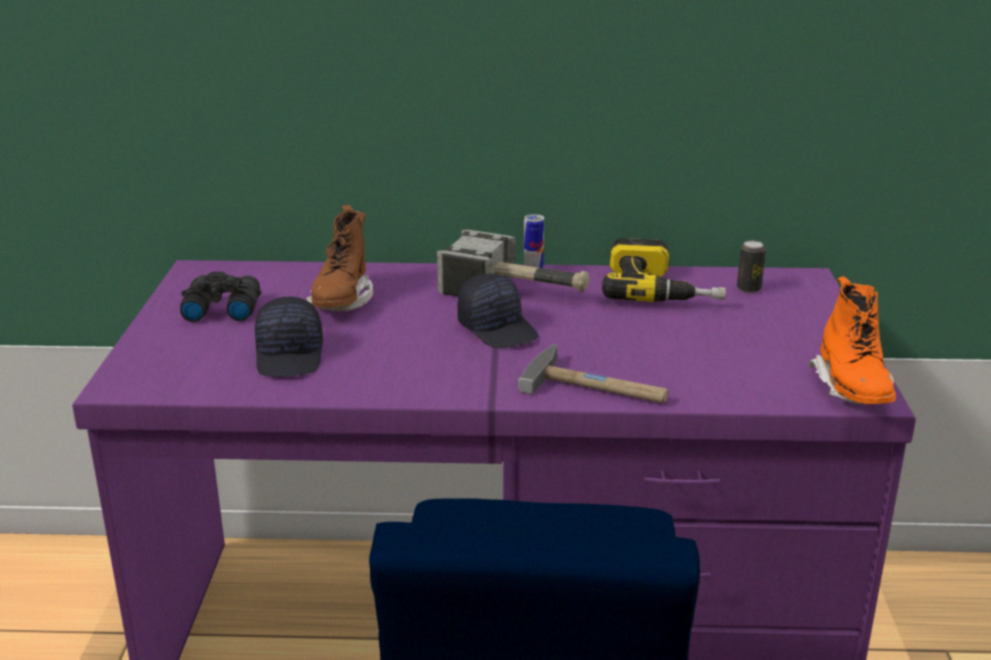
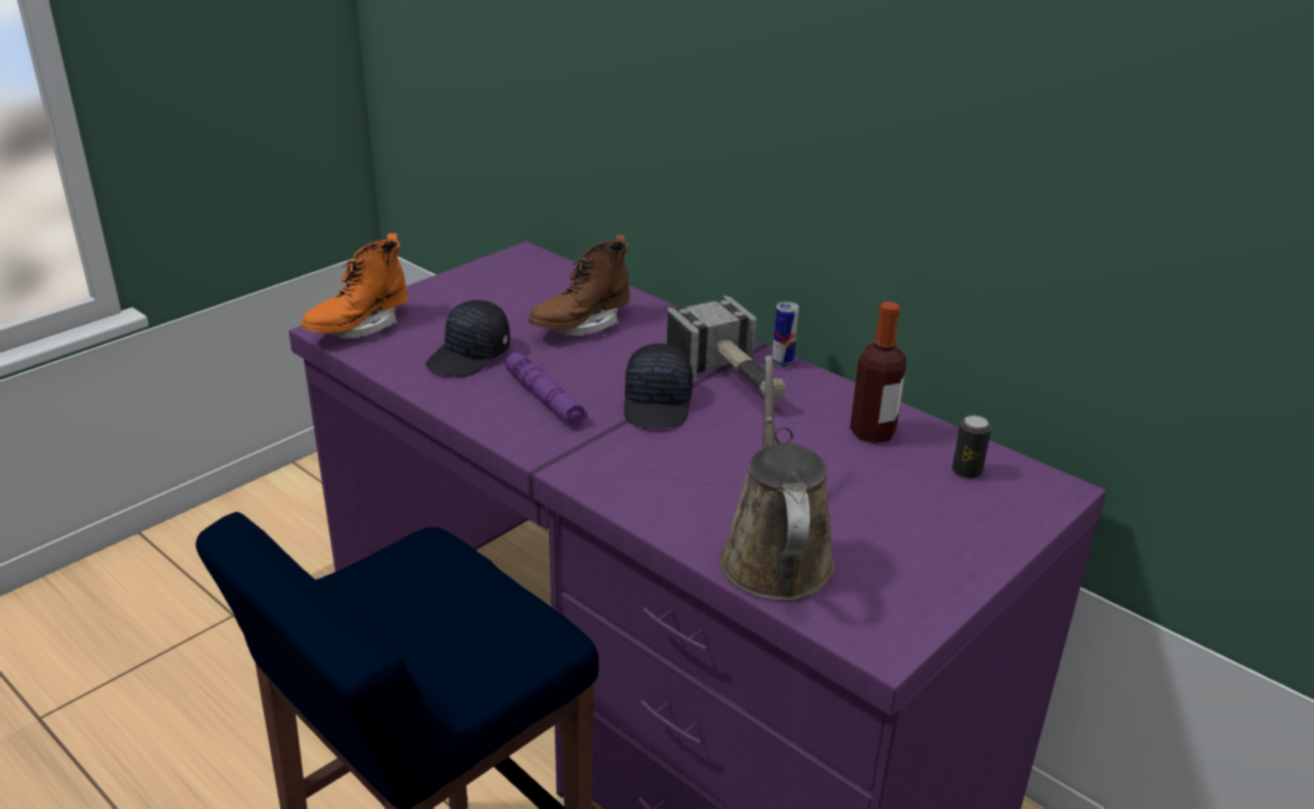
camera: 40 degrees right, 5 degrees up
(221, 309) = (488, 295): black binoculars -> none
(409, 359) = (545, 399): none -> purple flashlight
(597, 387) = (646, 497): hammer -> none
(661, 289) = (872, 433): power drill -> bottle
(733, 382) = (774, 555): none -> brown watering can
(852, 390) = (879, 626): orange boot -> orange boot (358, 327)

